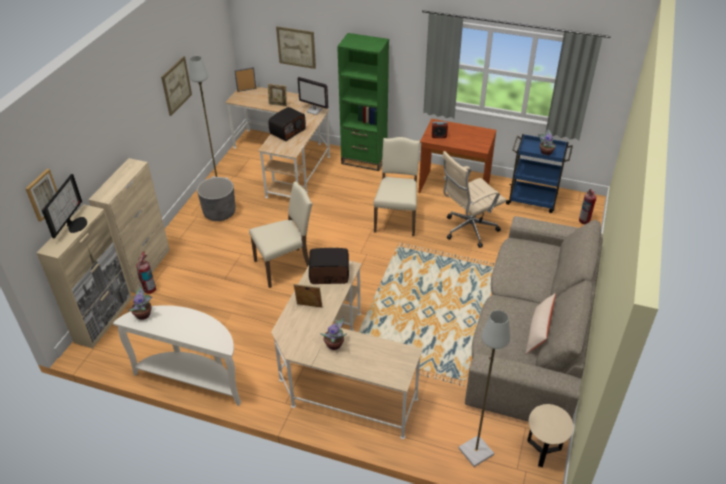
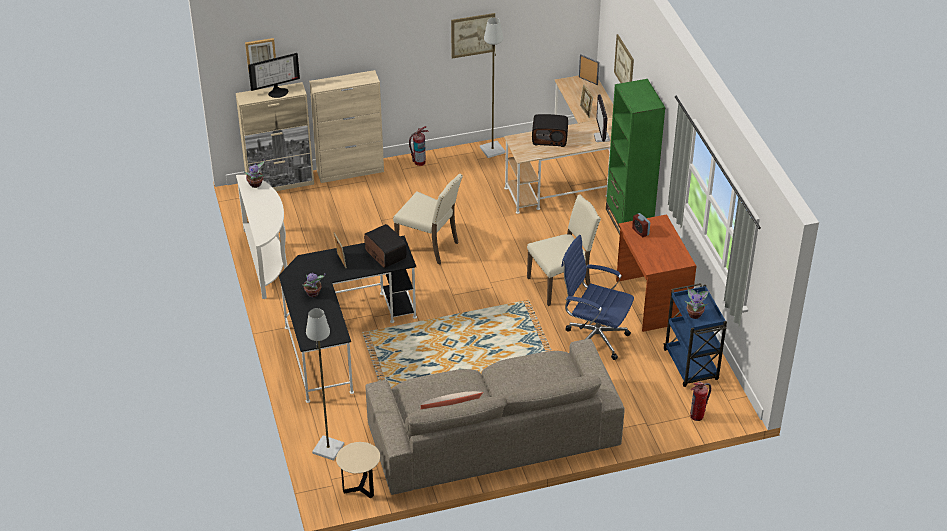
camera: 55 degrees right, 0 degrees up
(149, 289) = (331, 187): fire extinguisher -> fire extinguisher (419, 162)
(219, 213) = (456, 173): grey planter -> none
(338, 373) = (340, 336): beige desk -> black desk
(468, 230) = (593, 338): beige office chair -> blue office chair

